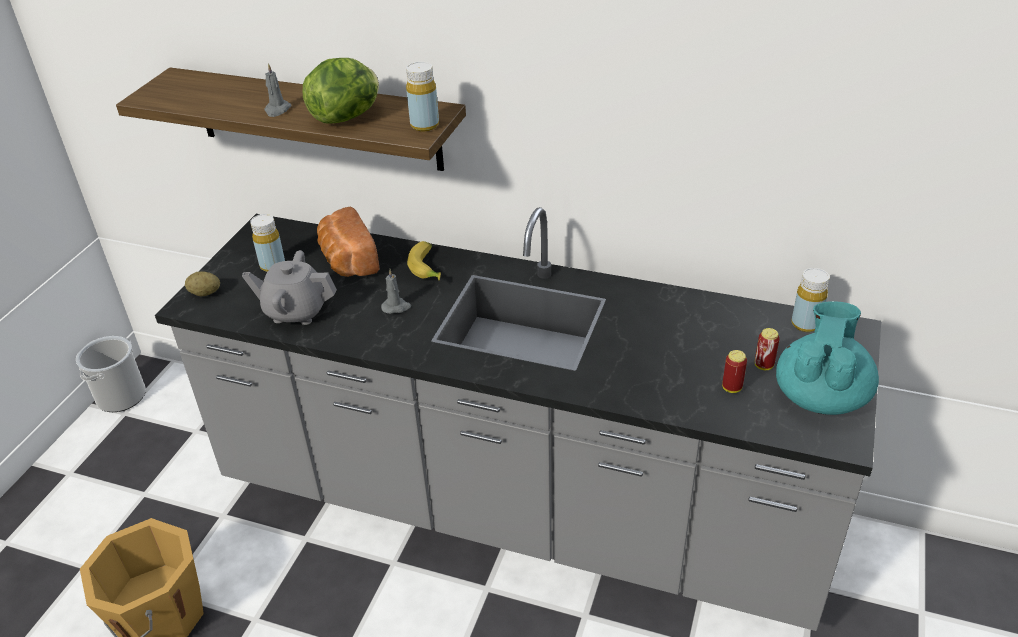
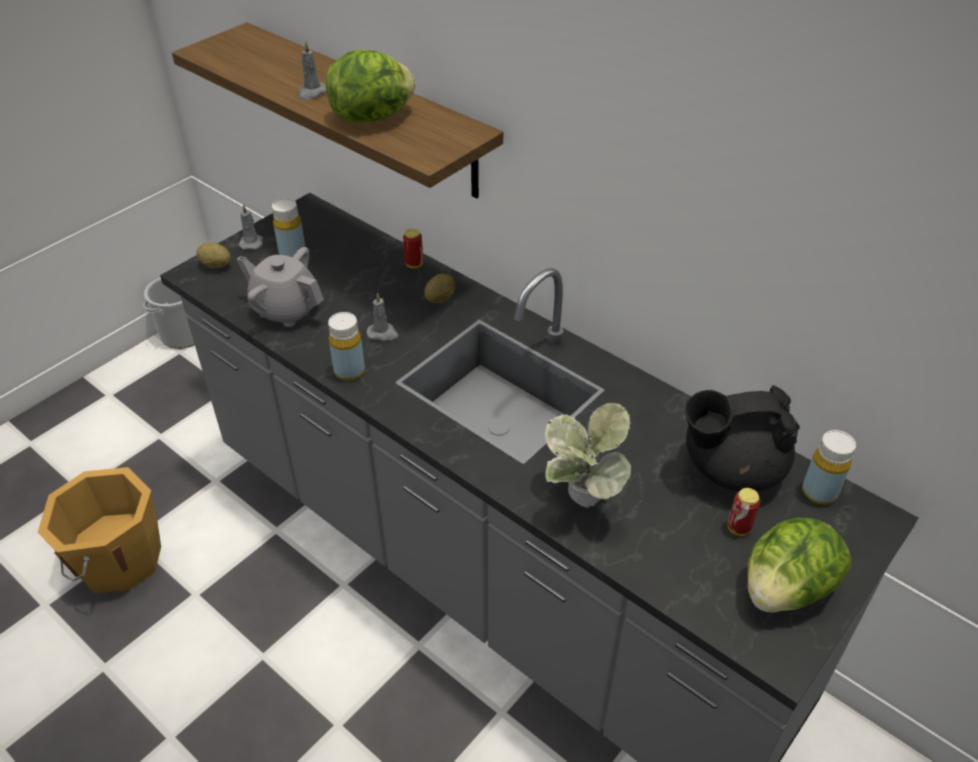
camera: 20 degrees right, 5 degrees up
(227, 266) = (252, 242): none -> grey candle
(347, 261) = (365, 268): bread -> none
(424, 125) = (443, 146): yellow bottle -> yellow bottle (349, 371)
(429, 268) = (440, 299): banana -> potato
(638, 386) = (580, 505): none -> potted plant
(732, 388) = (685, 543): can -> can (414, 264)
(733, 327) = (730, 468): none -> black teapot
(821, 396) = (785, 589): turquoise teapot -> lettuce

